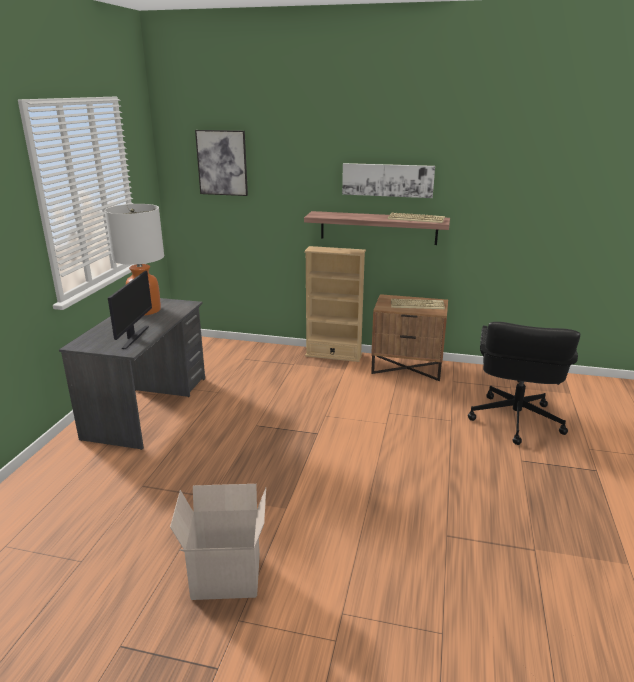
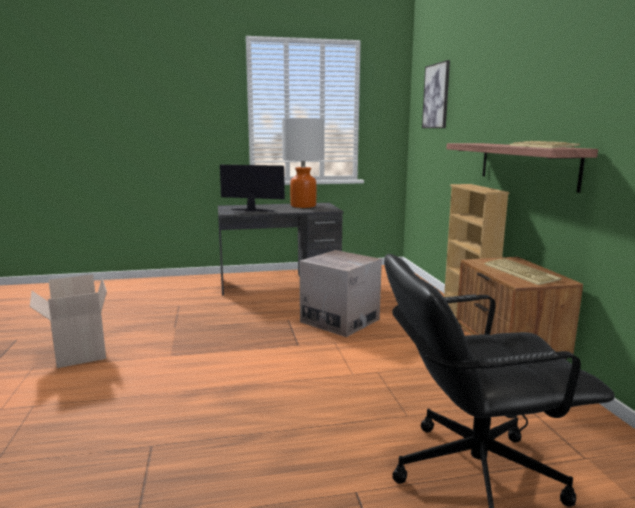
camera: 65 degrees right, 10 degrees down
(134, 337) = (252, 210): monitor -> monitor turned 150 degrees counterclockwise
(284, 401) = (340, 320): none -> cardboard box
(387, 180) = (539, 97): picture -> none

